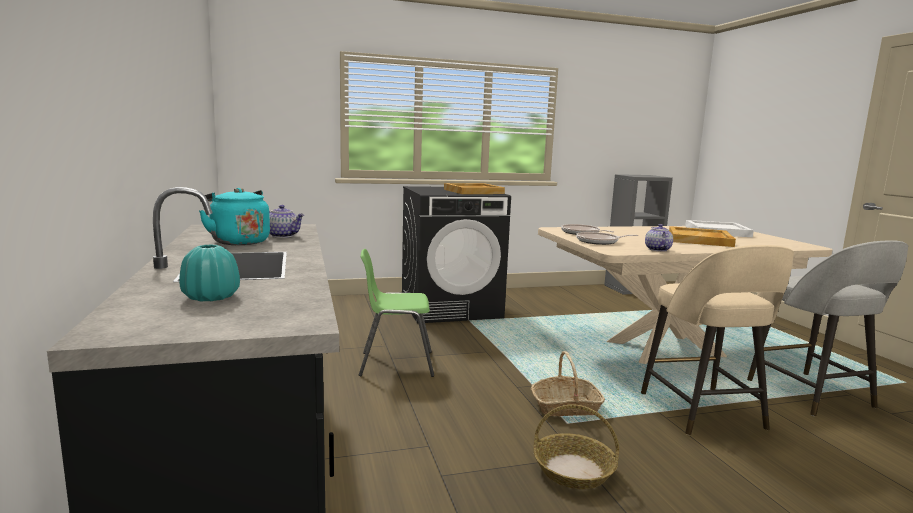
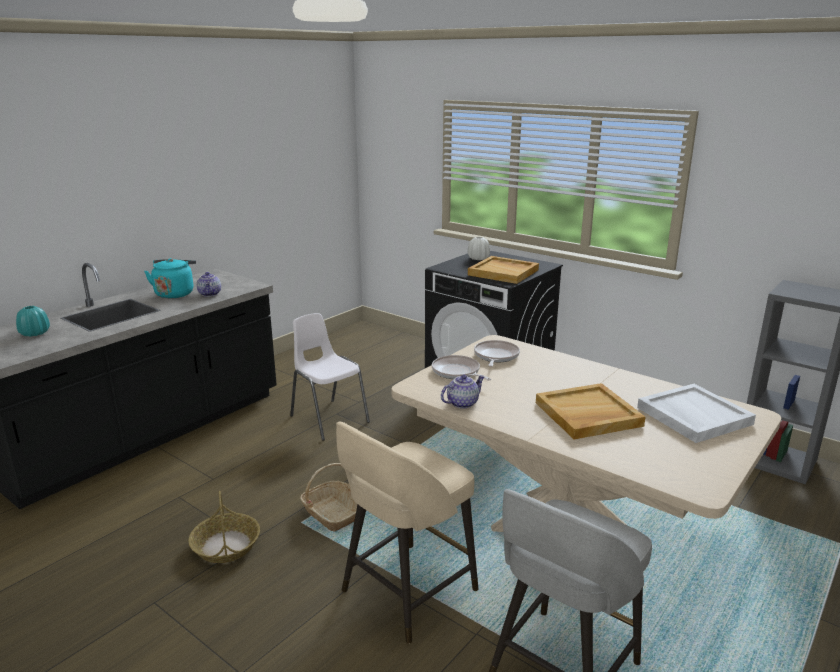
camera: 55 degrees right, 10 degrees up
(396, 364) = (328, 419): green chair -> white chair
(427, 189) = (478, 258): none -> white vase

